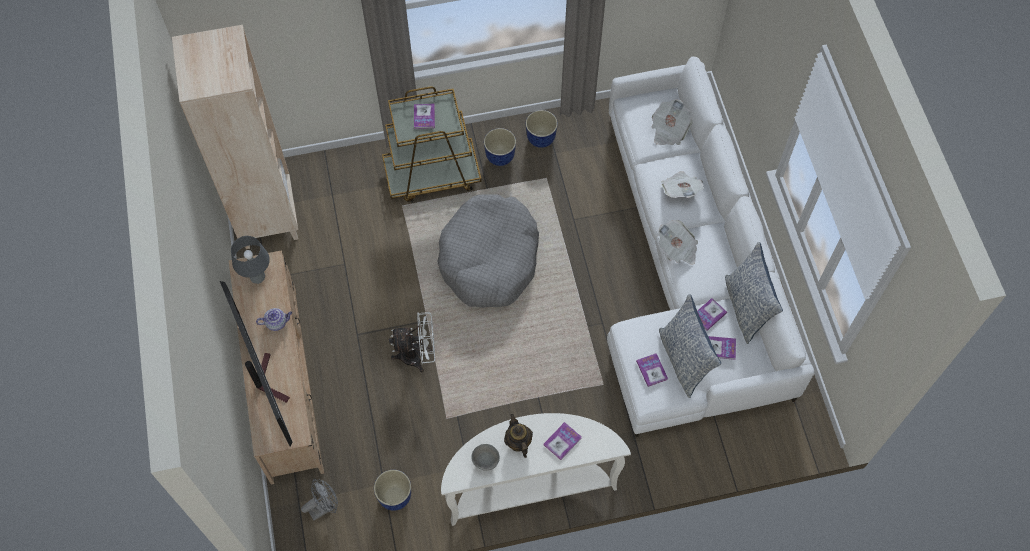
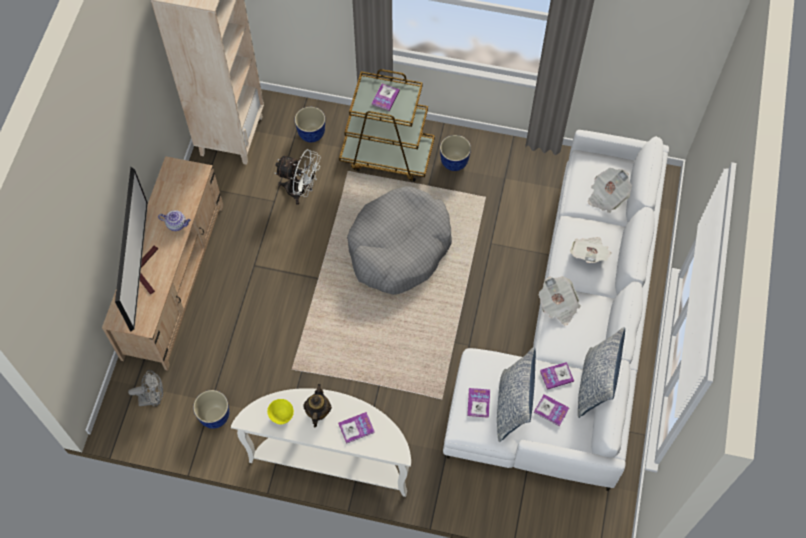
camera: 25 degrees right, 0 degrees up
(257, 278) = (180, 180): grey table lamp -> none
(418, 356) = (295, 305): white fan -> white fan (300, 191)
(486, 461) = (282, 416): grey bowl -> yellow bowl
(541, 138) = (499, 160): planter -> planter (312, 134)

